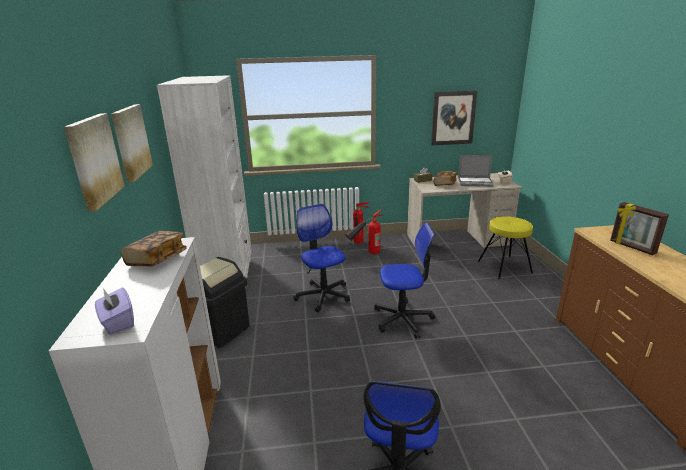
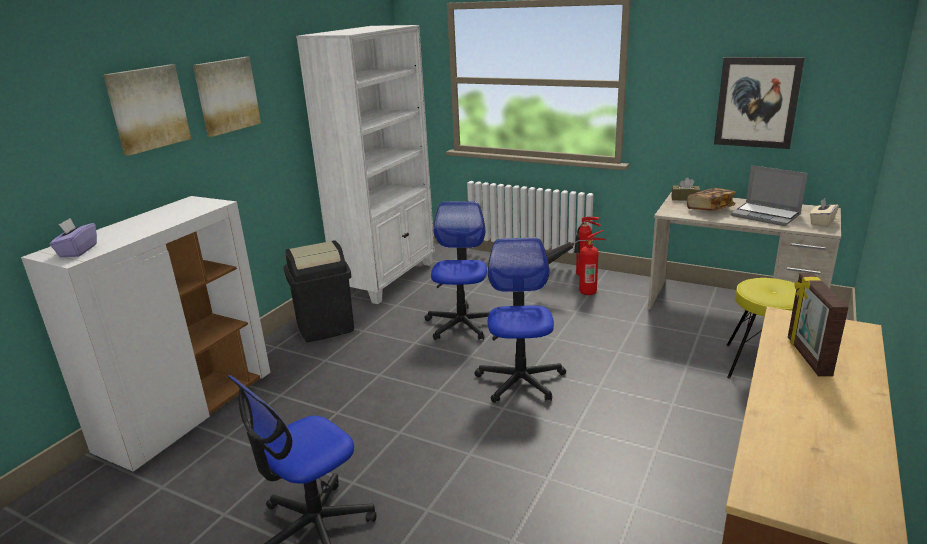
camera: 35 degrees right, 0 degrees up
(157, 260) = (178, 213): book -> none
(403, 319) = (520, 381): office chair -> office chair turned 120 degrees counterclockwise

